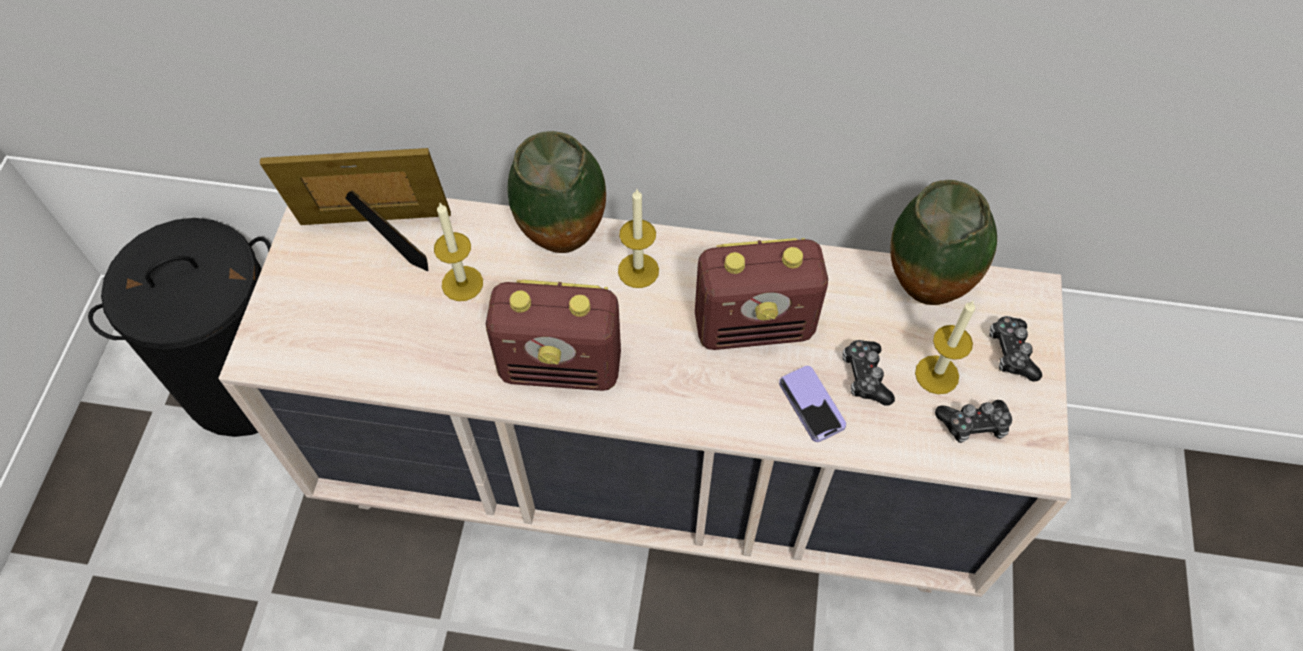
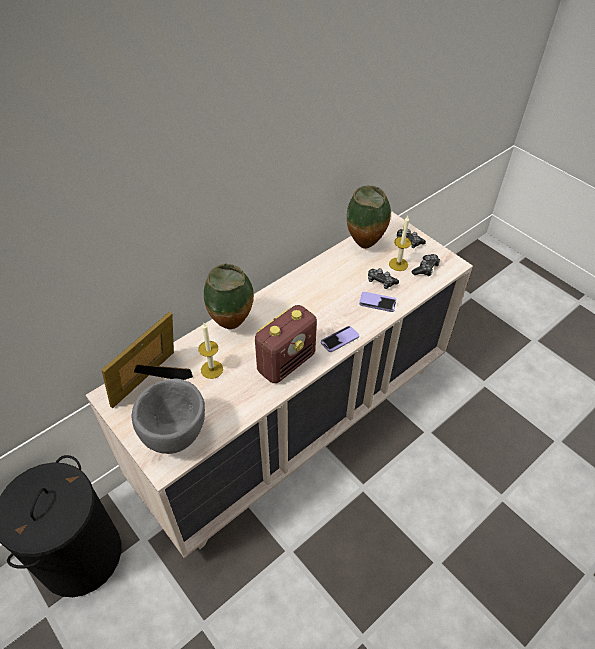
camera: 50 degrees left, 10 degrees down
(314, 332) = (176, 437): none -> grey bowl
(638, 270) = (269, 312): candle -> none
(675, 406) = (339, 339): none -> phone
(755, 325) = (330, 295): radio -> none

